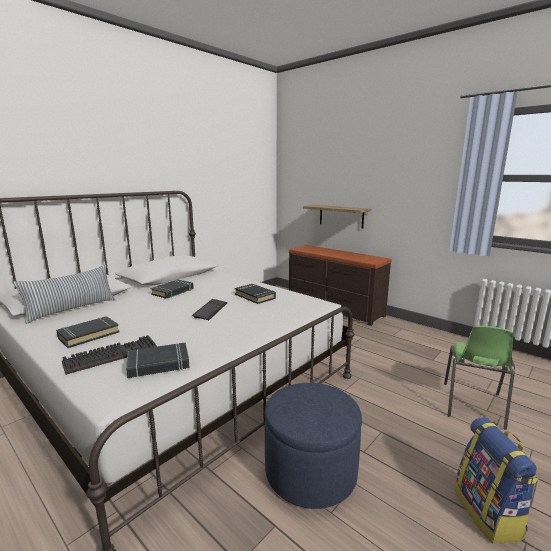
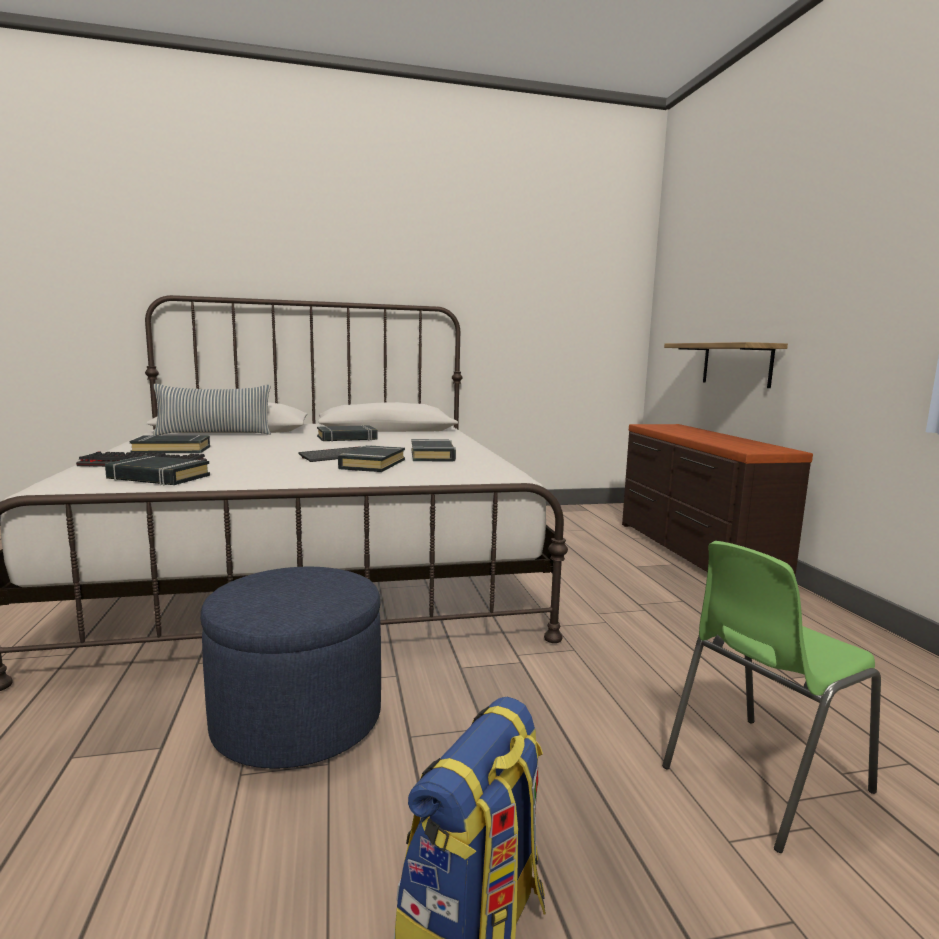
camera: 35 degrees right, 5 degrees down
(245, 312) = (372, 464): none -> black book

